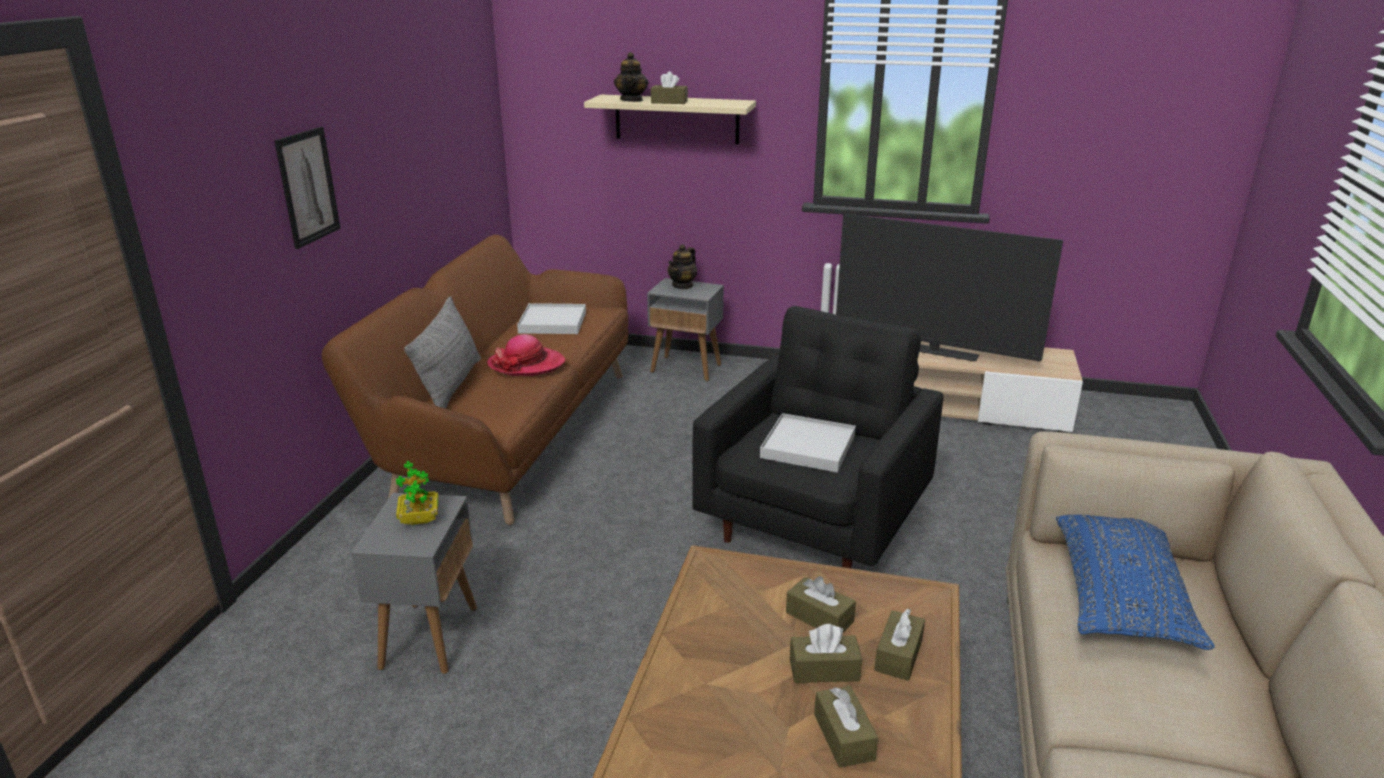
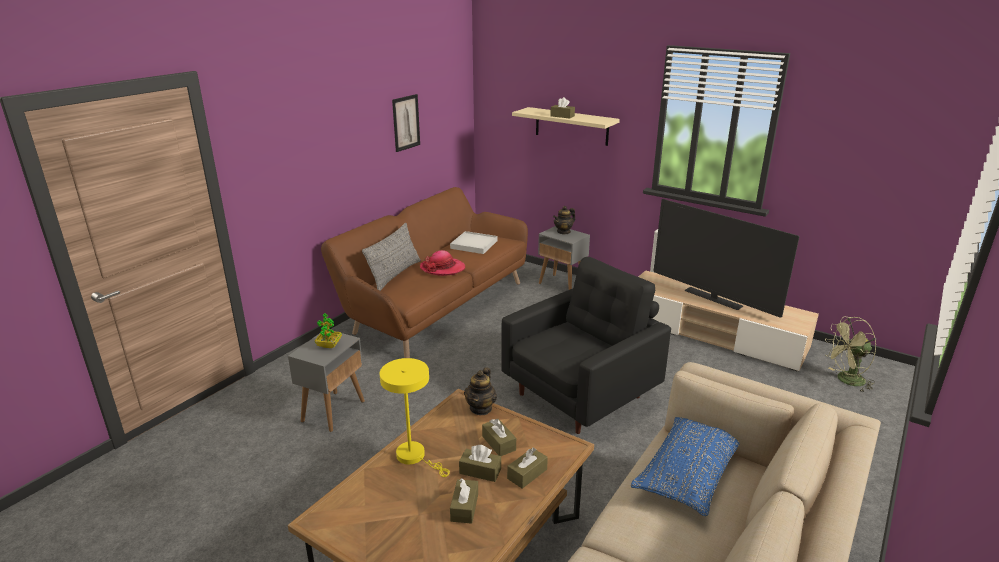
camera: 20 degrees right, 0 degrees up
(308, 187) = (324, 155): picture -> picture (406, 122)
(632, 100) = (541, 113): teapot -> teapot (481, 408)
(701, 674) = (415, 456): none -> yellow table lamp
(808, 447) = (570, 346): white tray -> none
(1131, 434) = (846, 380): none -> green fan

